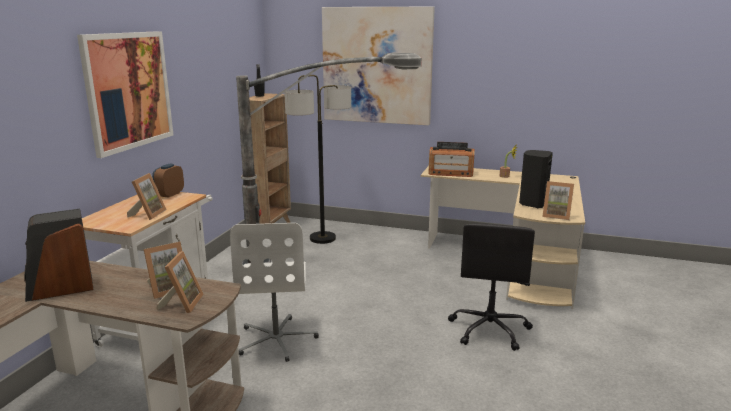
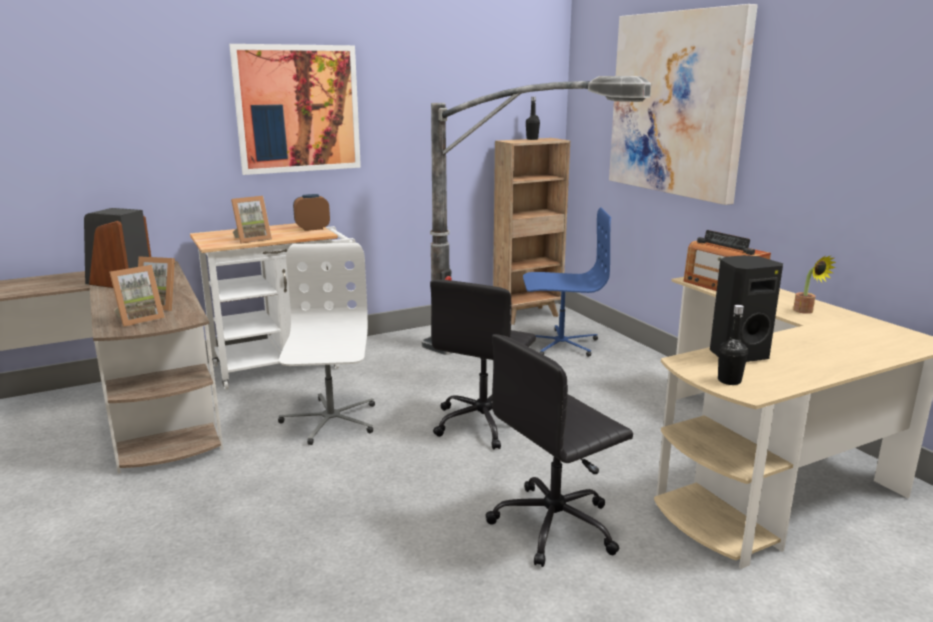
camera: 45 degrees right, 0 degrees up
(277, 339) = (330, 420): white office chair -> white office chair turned 135 degrees clockwise
(323, 238) = (560, 344): floor lamp -> blue office chair
(368, 299) = (484, 424): none -> black office chair
(556, 216) = (729, 381): picture frame -> black bottle

